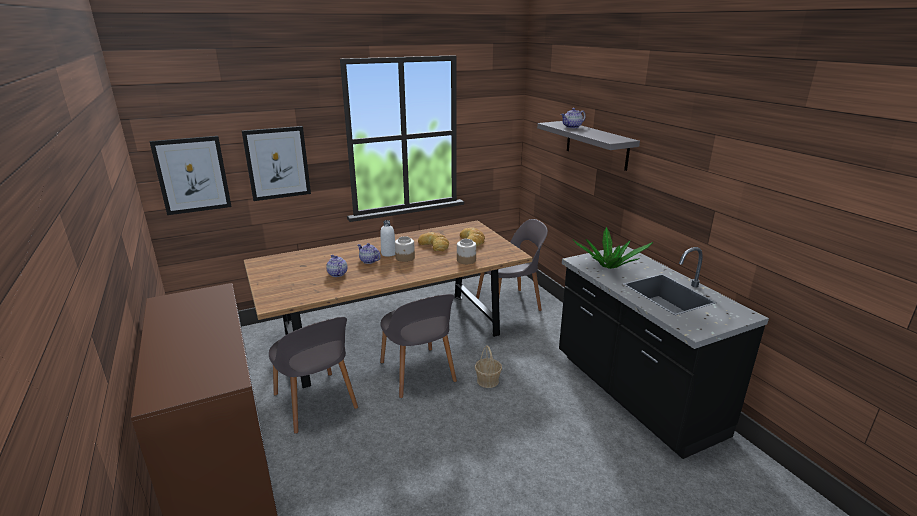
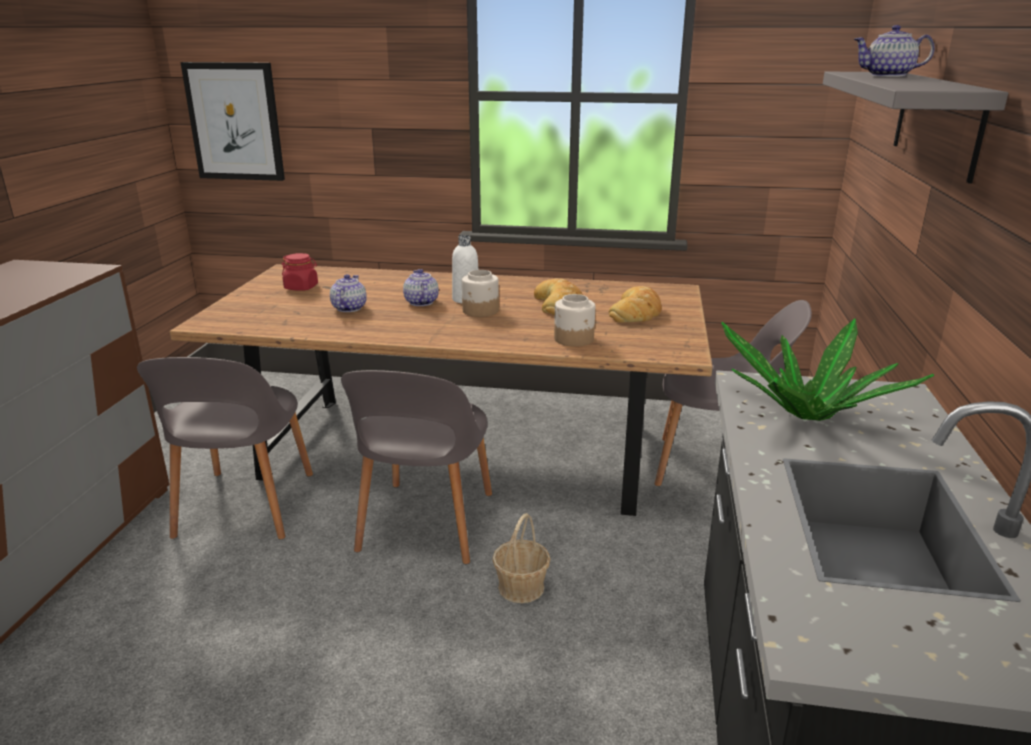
camera: 35 degrees right, 0 degrees up
(277, 163) = (353, 119): picture -> none
(288, 269) = (301, 287): none -> red jar

